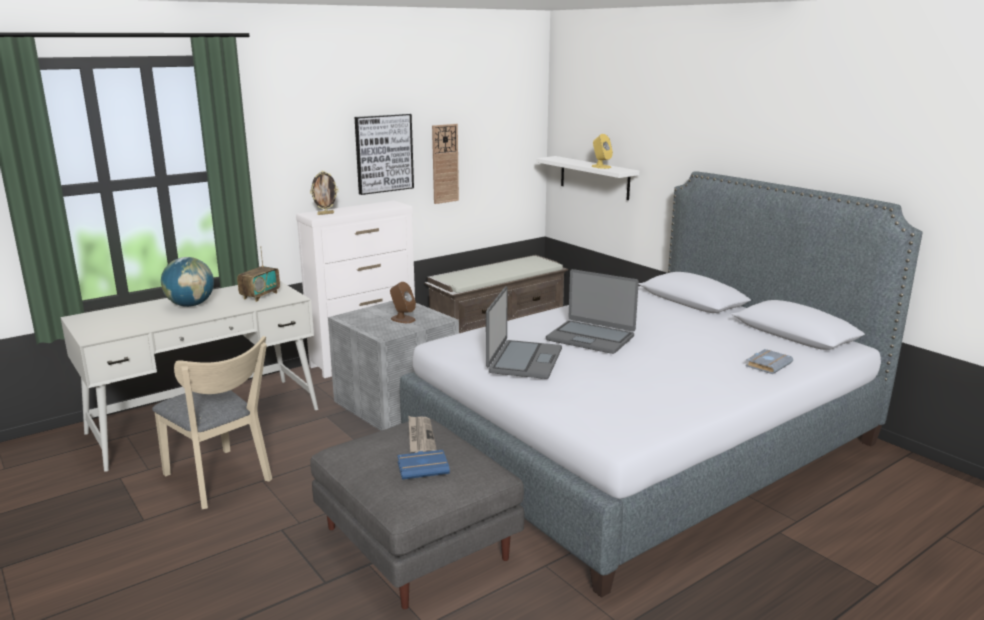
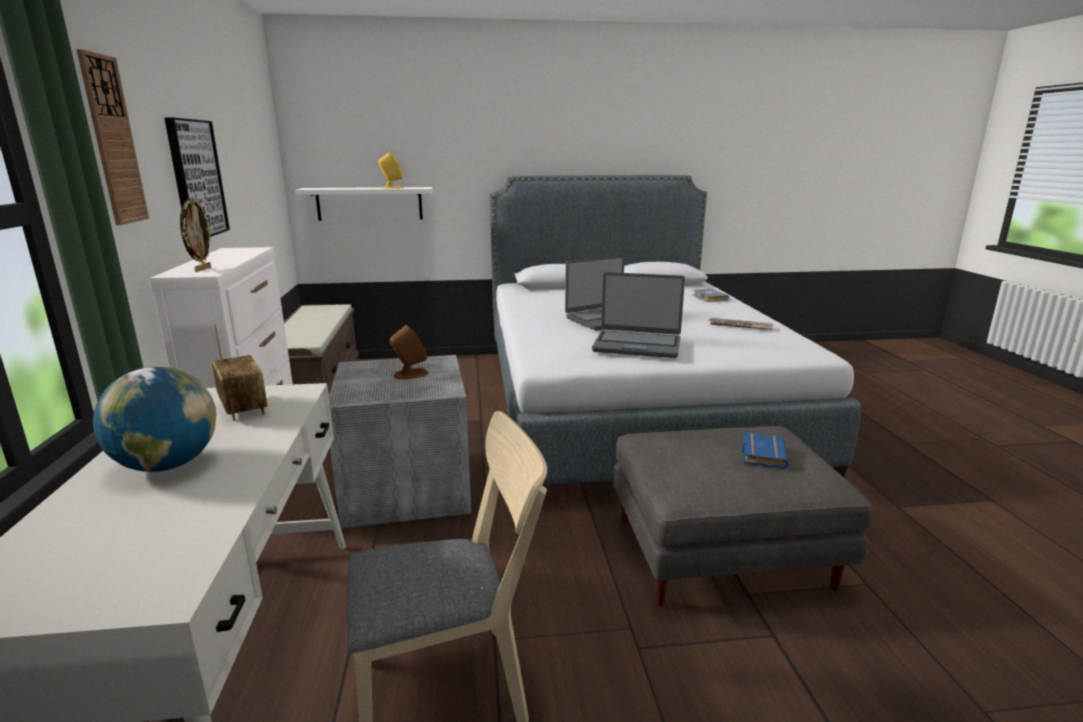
camera: 60 degrees left, 0 degrees up
(420, 437) = (690, 442): newspaper -> newspaper (739, 326)
(445, 163) = (237, 196): wall clock -> wall clock (113, 141)
(524, 360) = (637, 345): laptop -> laptop turned 150 degrees clockwise

